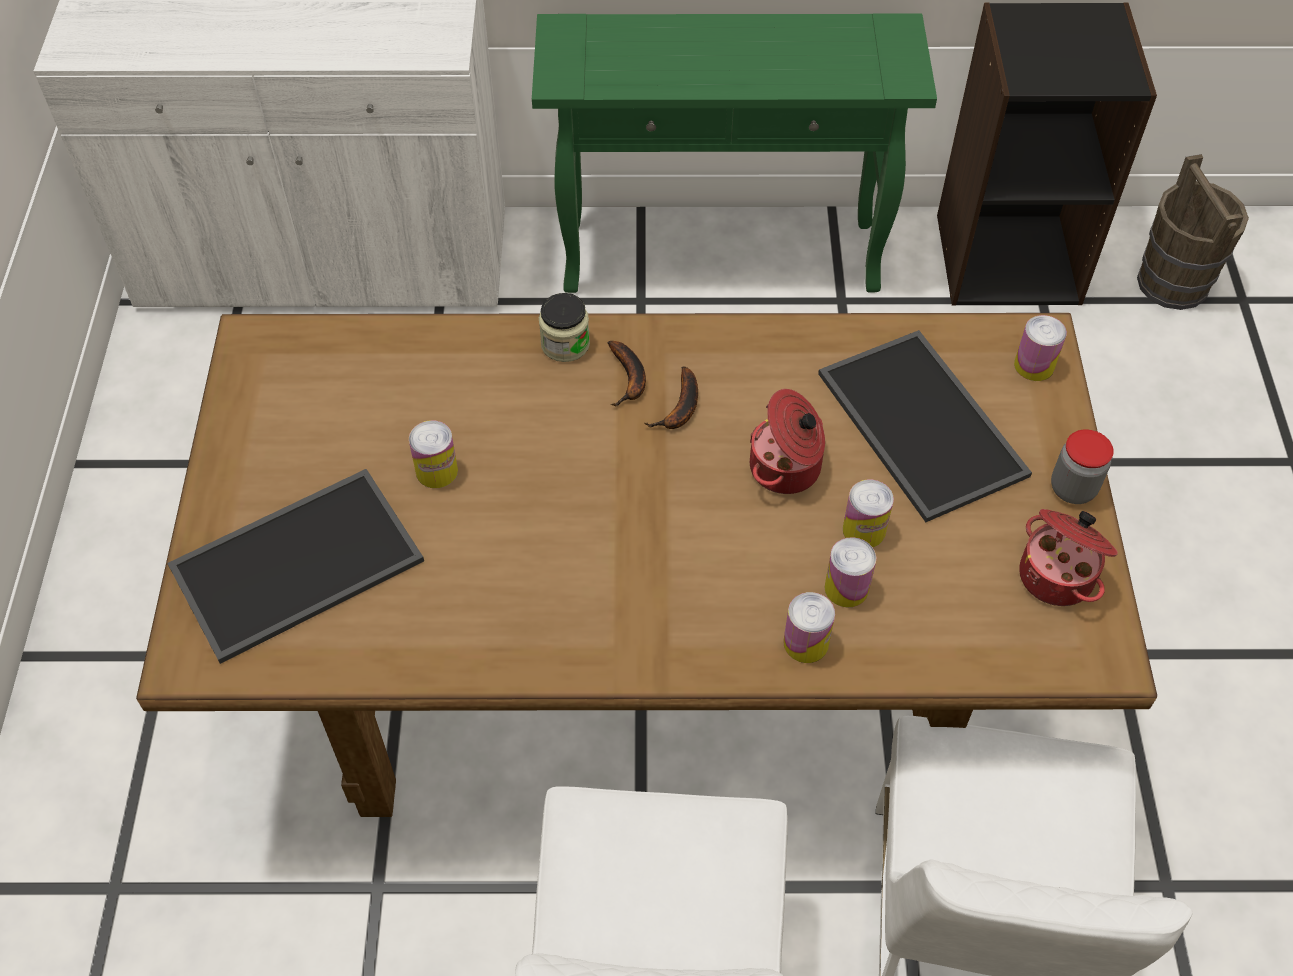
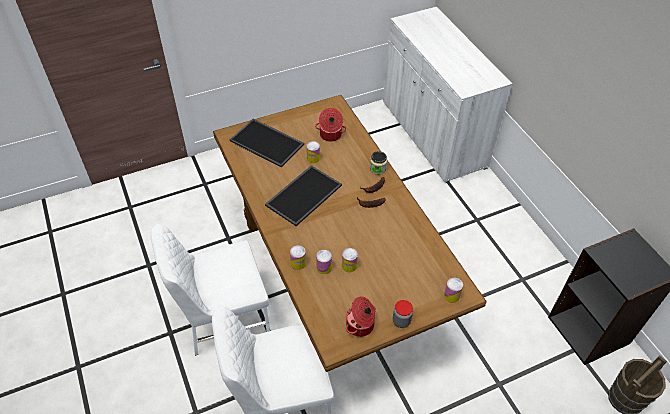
camera: 65 degrees right, 5 degrees down
(723, 256) = (515, 236): green console table -> none
(787, 469) = (362, 238): cooking pot -> cooking pot (330, 135)
(917, 423) = (402, 268): tray -> tray (303, 194)

